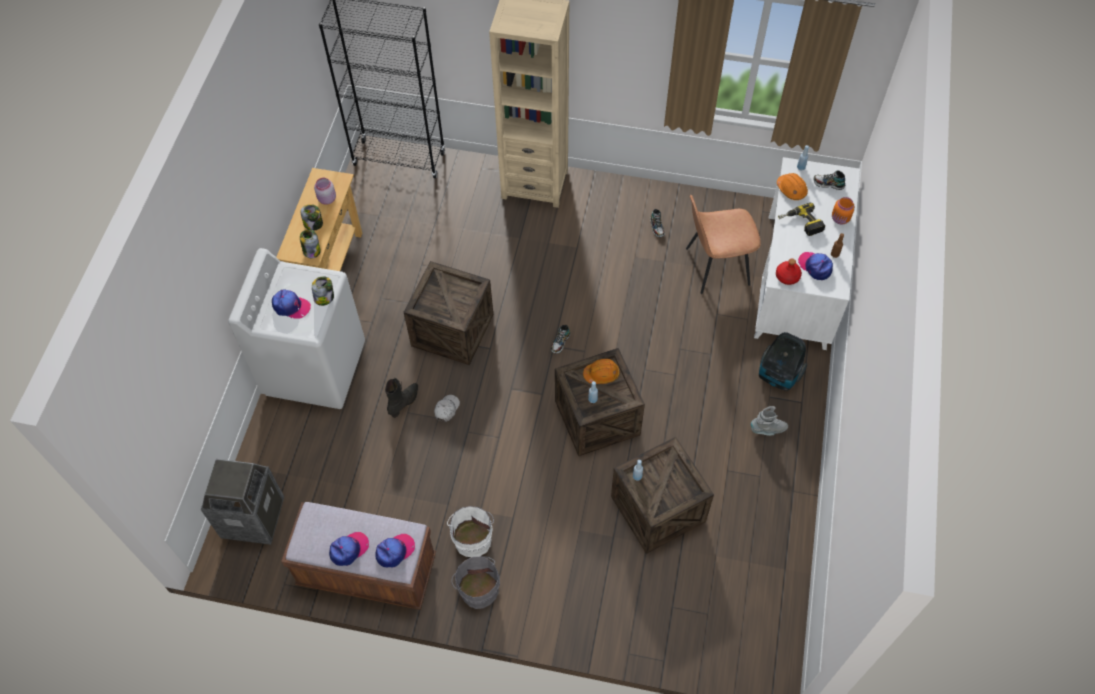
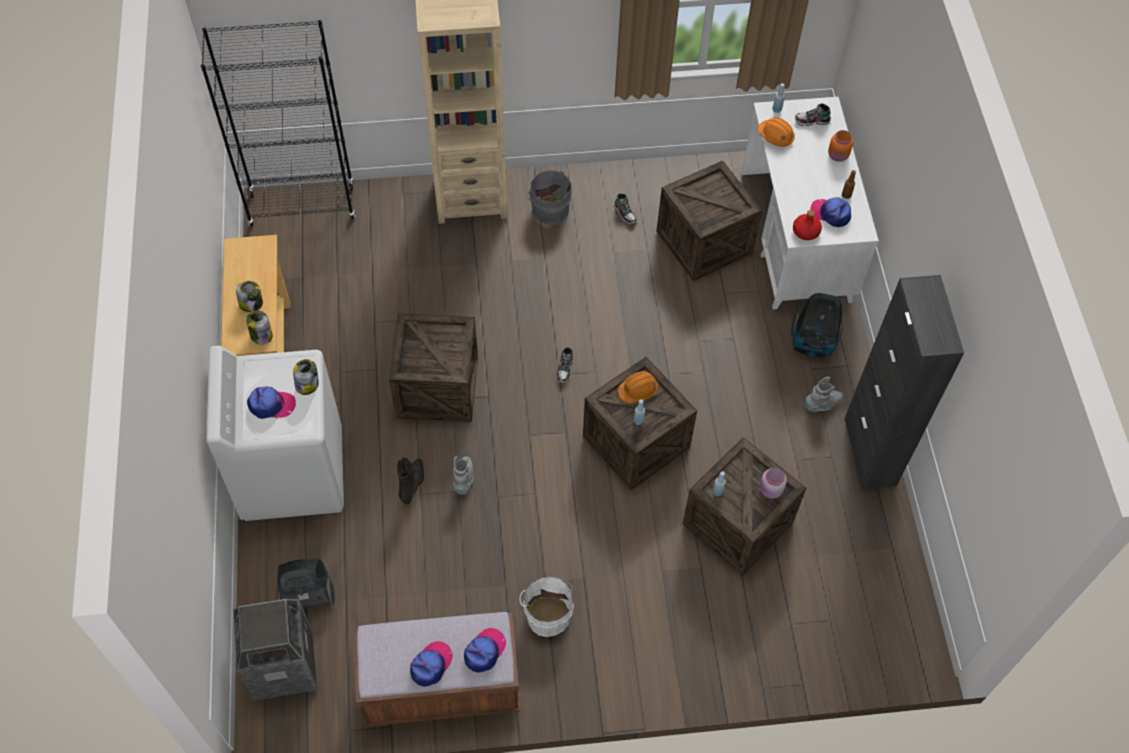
camera: 20 degrees left, 0 degrees up
(291, 466) = (307, 594): none -> vacuum cleaner
(326, 199) = (256, 271): pink jar -> pink jar (770, 490)
(446, 409) = (464, 478): white cap -> grey boot
(478, 588) = (574, 668): grey bucket -> grey bucket (549, 209)
(715, 267) = (704, 242): brown chair -> crate
(795, 480) = (870, 451): none -> black cabinet
(800, 224) = (799, 171): power drill -> none

